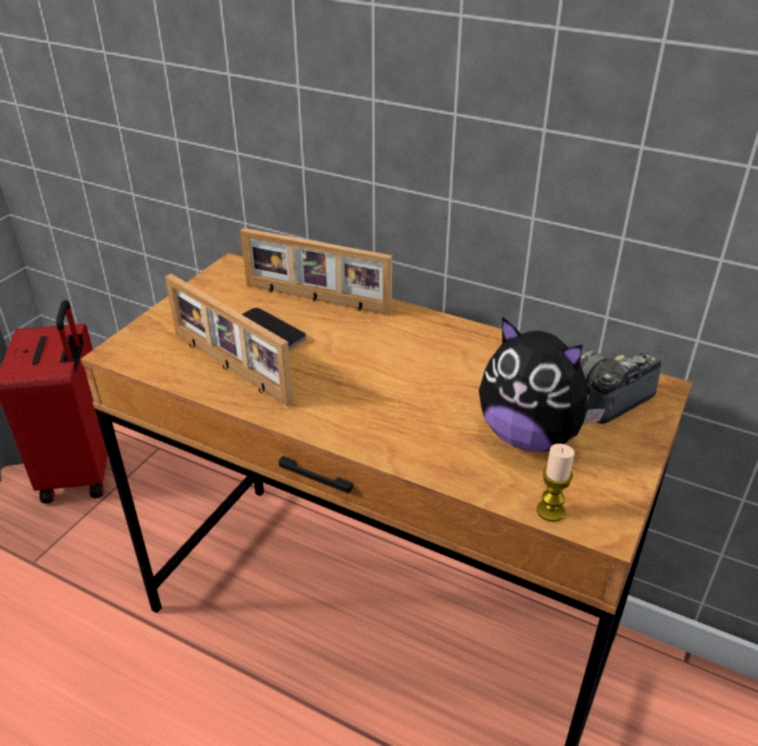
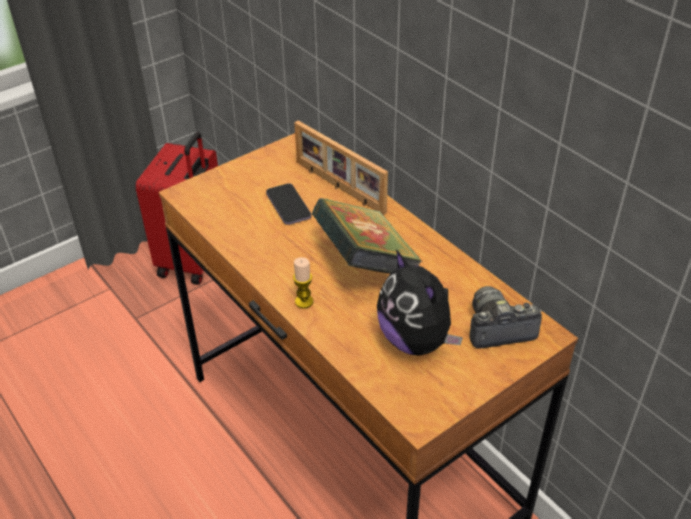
camera: 25 degrees right, 5 degrees up
(228, 367) = (246, 225): picture frame -> none
(407, 371) = (365, 264): none -> book
(550, 511) = (390, 397): candle -> candle (304, 302)

